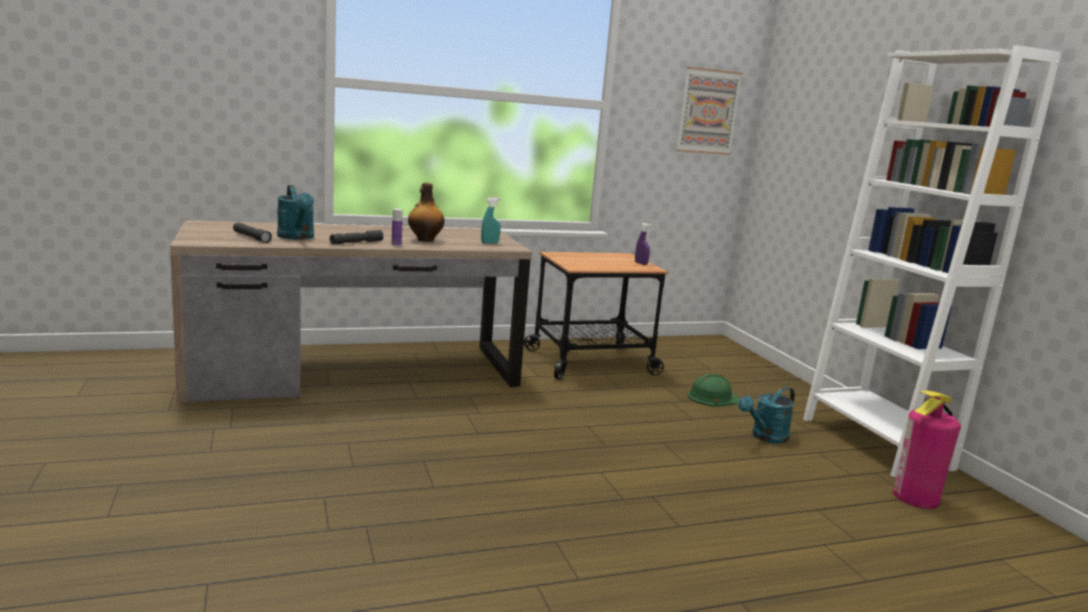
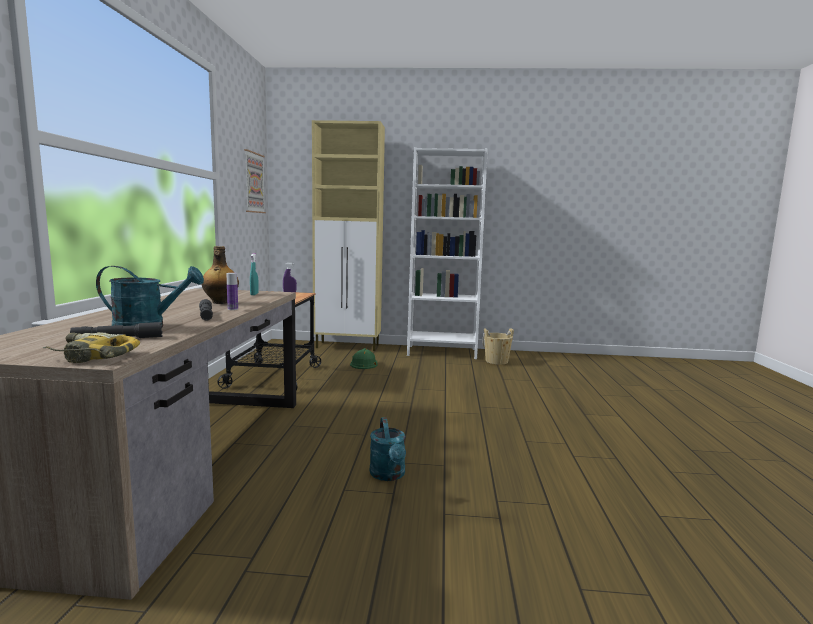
camera: 65 degrees left, 5 degrees down
(199, 239) = (89, 357): none -> power drill
(765, 437) = (423, 367): turquoise watering can -> turquoise watering can (389, 475)
(772, 377) = (348, 346): none -> beige cabinet
(916, 497) = (496, 361): fire extinguisher -> beige bucket

